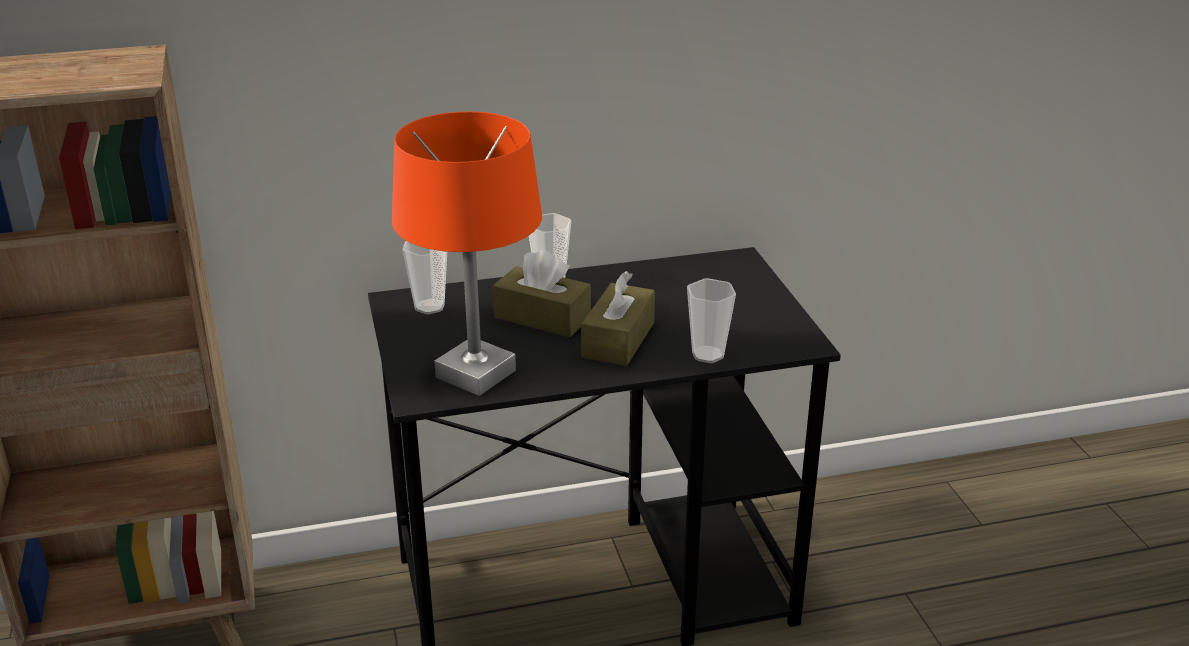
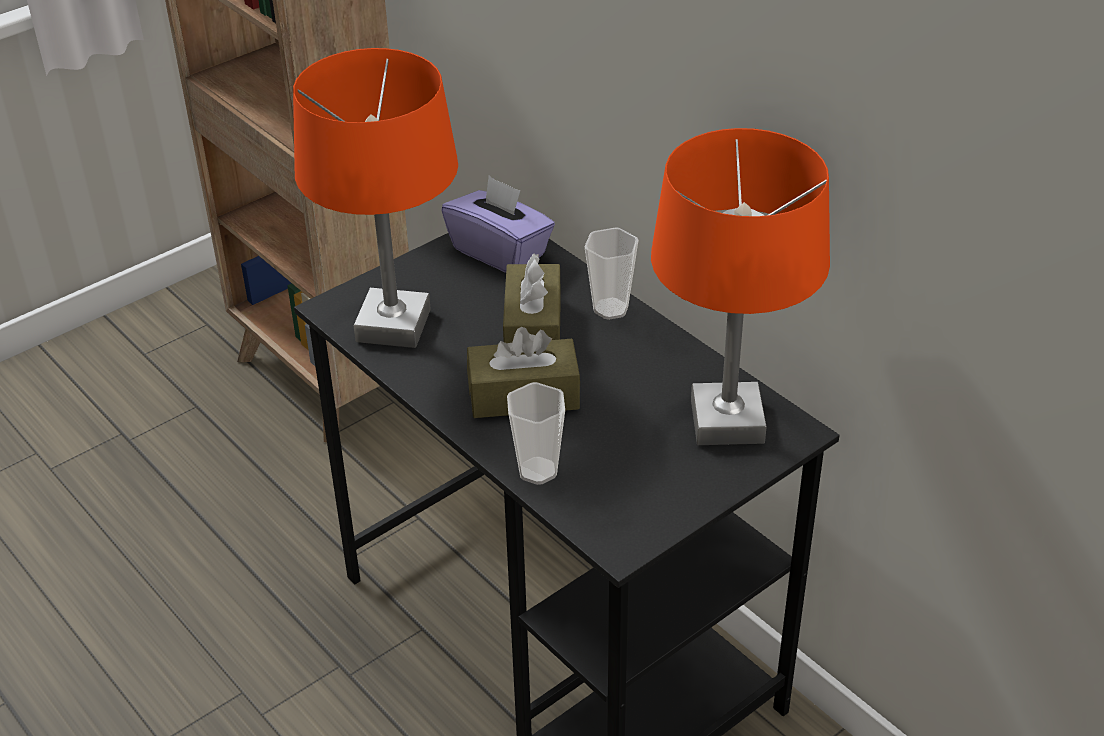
camera: 65 degrees right, 10 degrees up
(429, 307) = (500, 252): cup -> purple tissue box
(712, 277) = (726, 422): none -> orange table lamp

